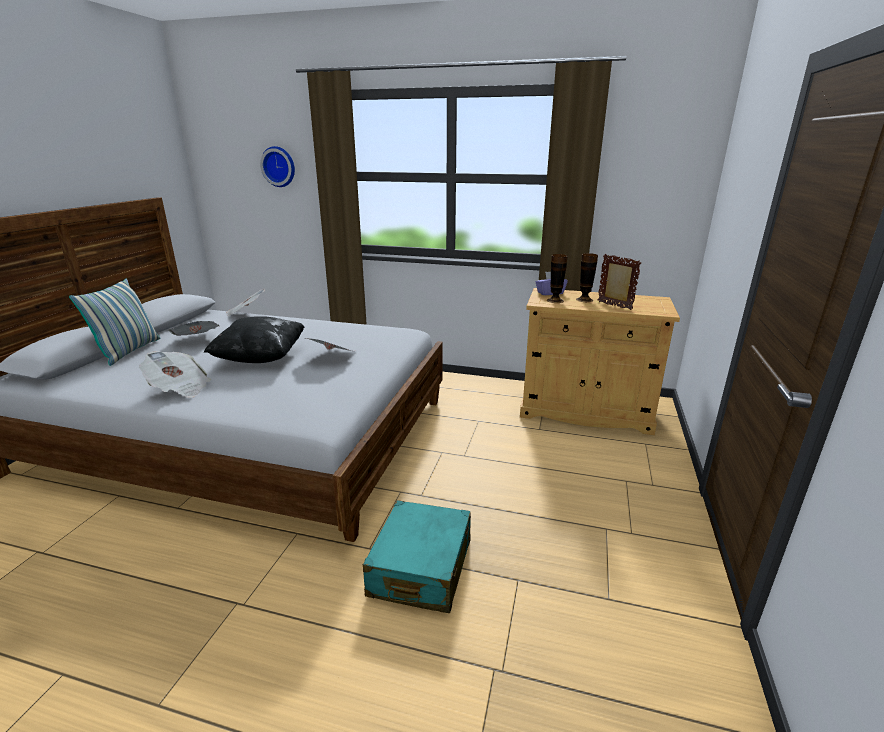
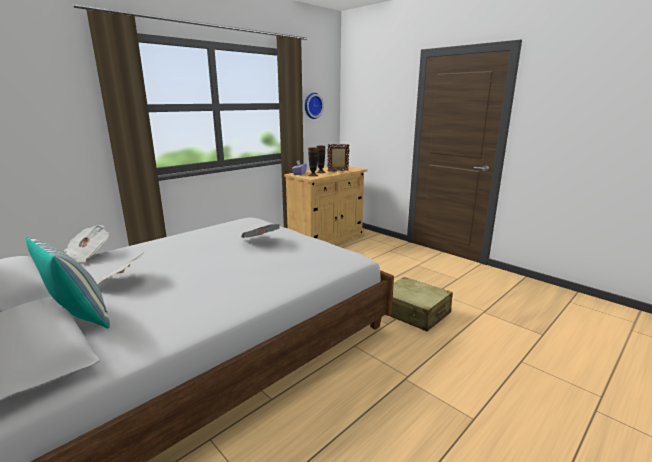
camera: 60 degrees left, 5 degrees down
(179, 388) = (237, 294): newspaper -> none
(261, 358) = (221, 261): black pillow -> none
(279, 166) = (41, 101): wall clock -> wall clock (312, 105)
(420, 568) = (414, 313): turquoise suitcase -> beige suitcase

